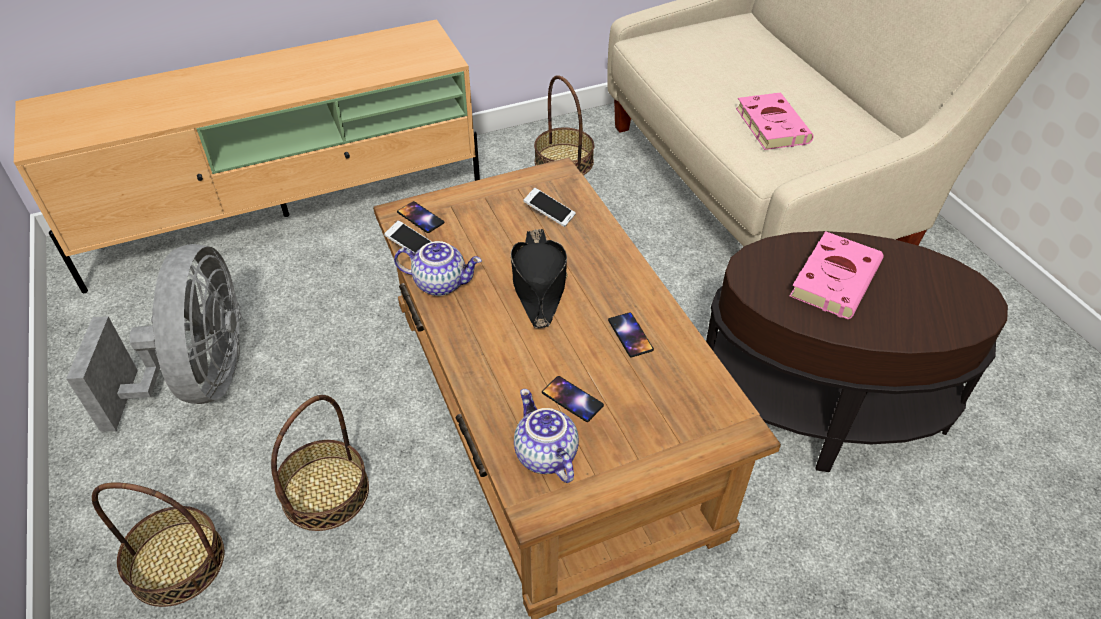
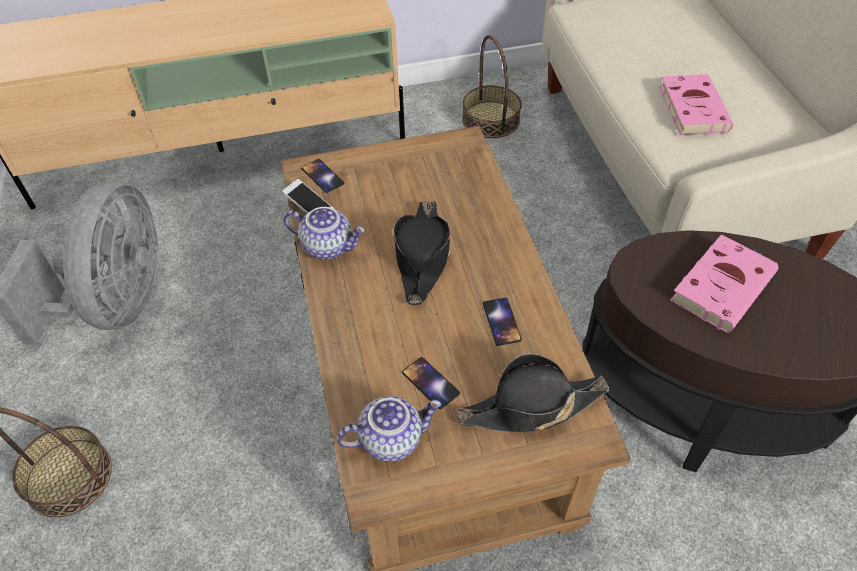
camera: 10 degrees right, 5 degrees up
(325, 492) = (210, 427): basket -> none
(544, 455) = (391, 438): teapot -> teapot turned 90 degrees clockwise
(549, 213) = (447, 183): phone -> none
(676, 409) = (531, 407): none -> black hat

